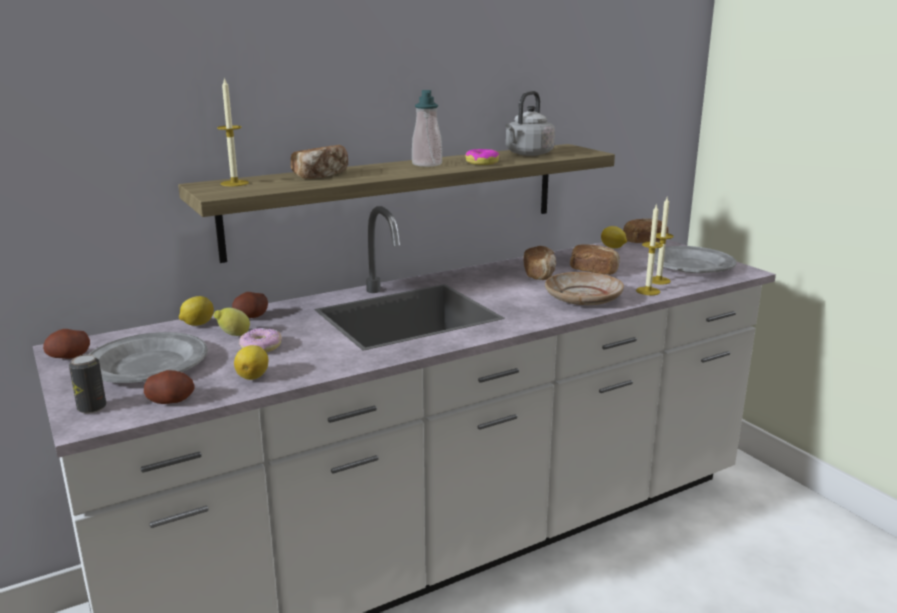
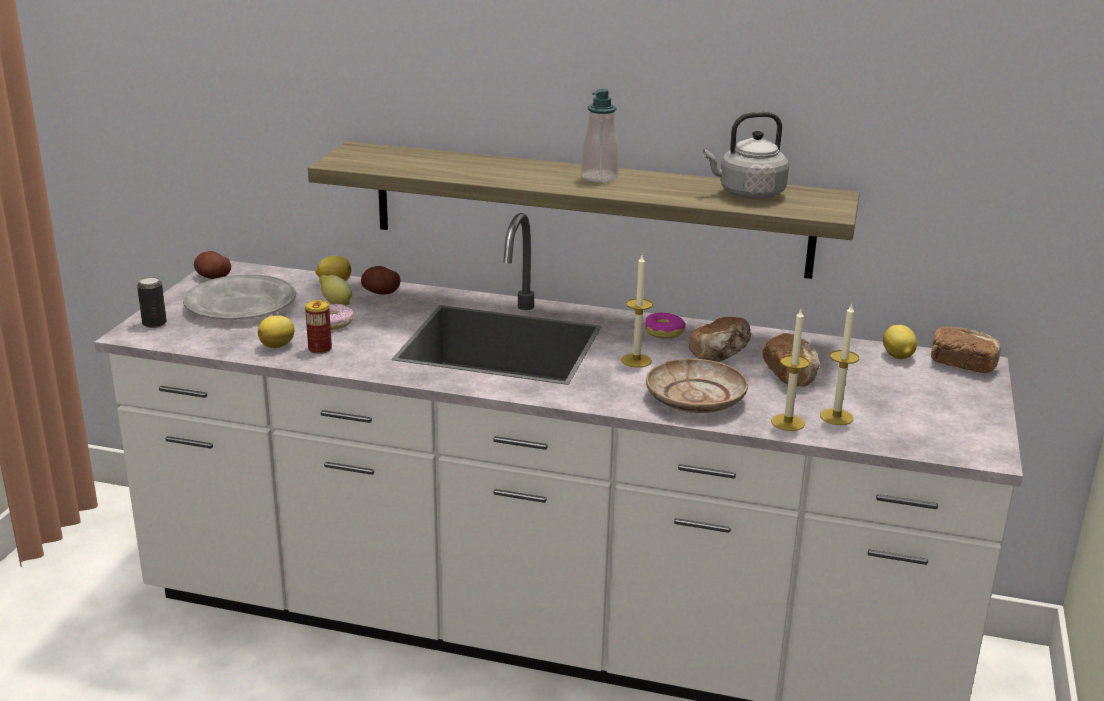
camera: 45 degrees right, 5 degrees up
(171, 401) = (199, 340): potato -> none
(234, 183) = (380, 153): candle -> candle (636, 360)
(293, 365) = (320, 349): none -> can
(321, 175) = (467, 164): bread -> none
(482, 163) = (657, 192): donut -> donut (664, 332)
(690, 265) = (934, 417): grey plate -> none

